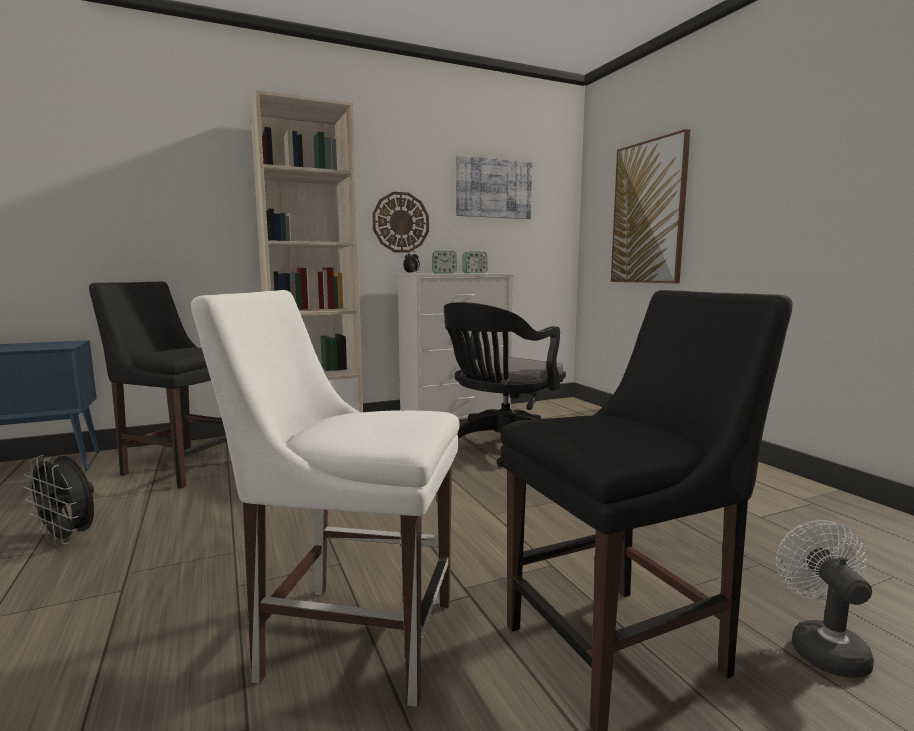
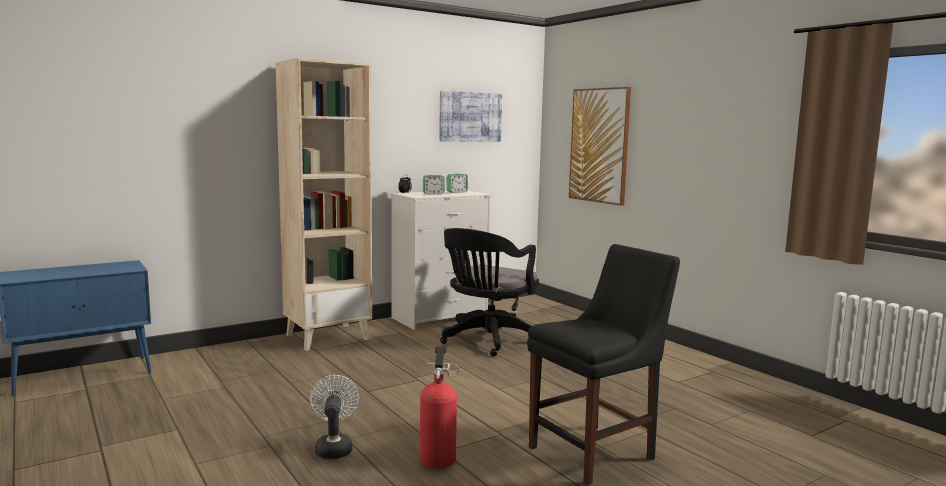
camera: 10 degrees left, 0 degrees up
(68, 538) = (195, 419): black fan -> none
(181, 466) = (231, 366): black chair -> none
(350, 636) = (438, 457): white chair -> fire extinguisher
(400, 222) = (394, 149): wall clock -> none
(822, 647) = (701, 444): white fan -> white fan (334, 447)

